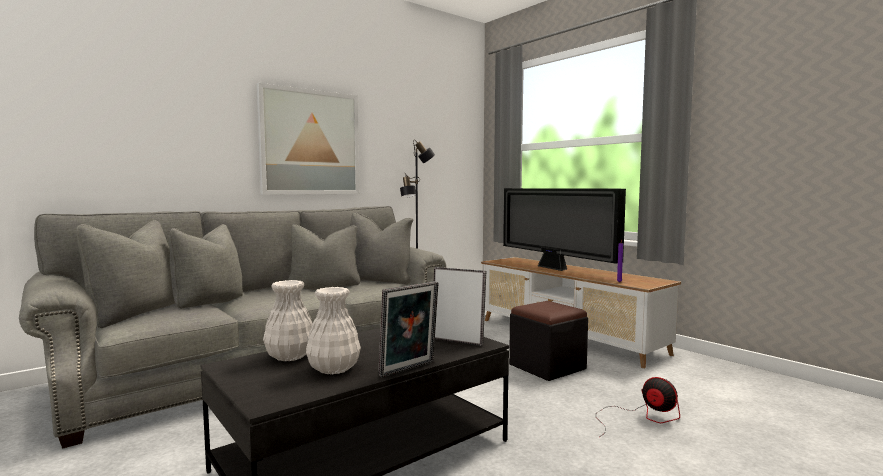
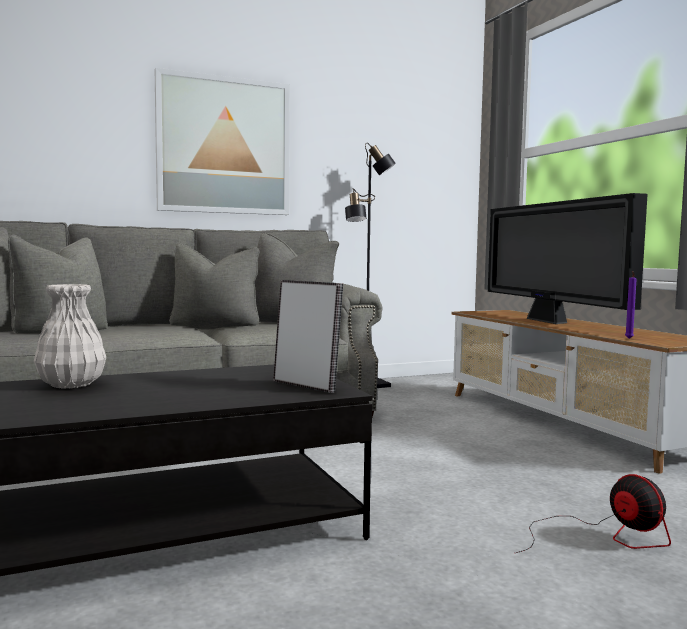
camera: 15 degrees right, 0 degrees up
(334, 369) = (103, 399): white vase -> none
(409, 370) = (193, 408): picture frame -> none
(547, 367) = (503, 456): black ottoman -> none

